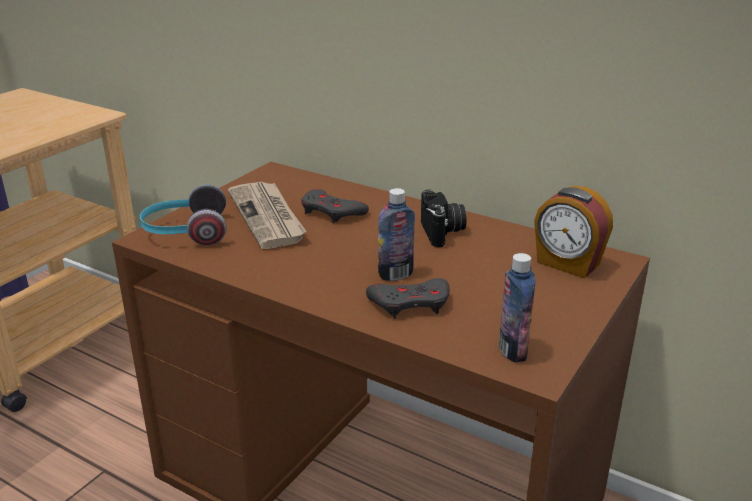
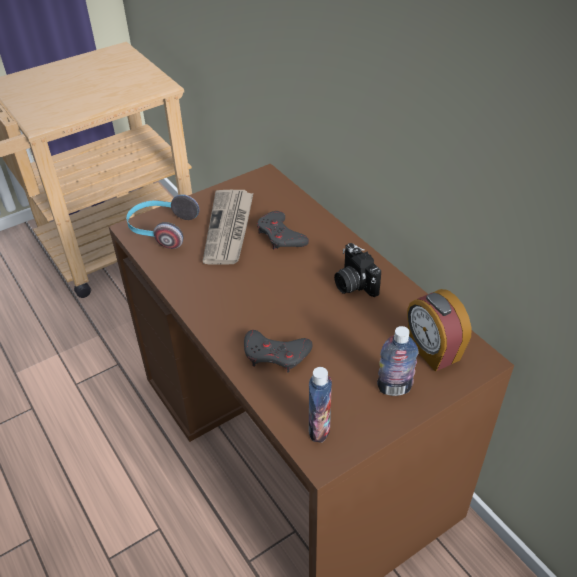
camera: 25 degrees right, 15 degrees up
(395, 275) = (285, 320): bottle -> bottle (394, 388)
(442, 232) = (353, 284): camera -> camera turned 135 degrees clockwise

